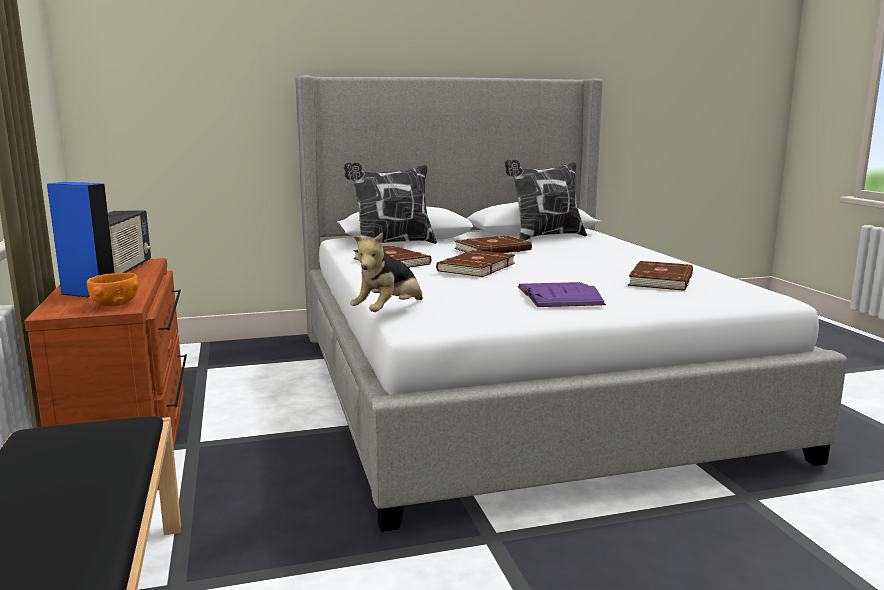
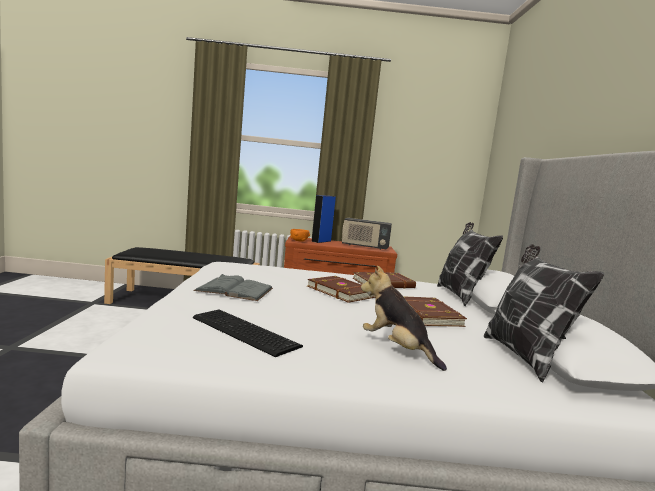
camera: 105 degrees right, 5 degrees down
(389, 312) = (249, 262): plush toy -> plush toy (397, 349)
(559, 295) = (234, 289): purple book -> grey book
(663, 280) = (244, 332): brown book -> keyboard

